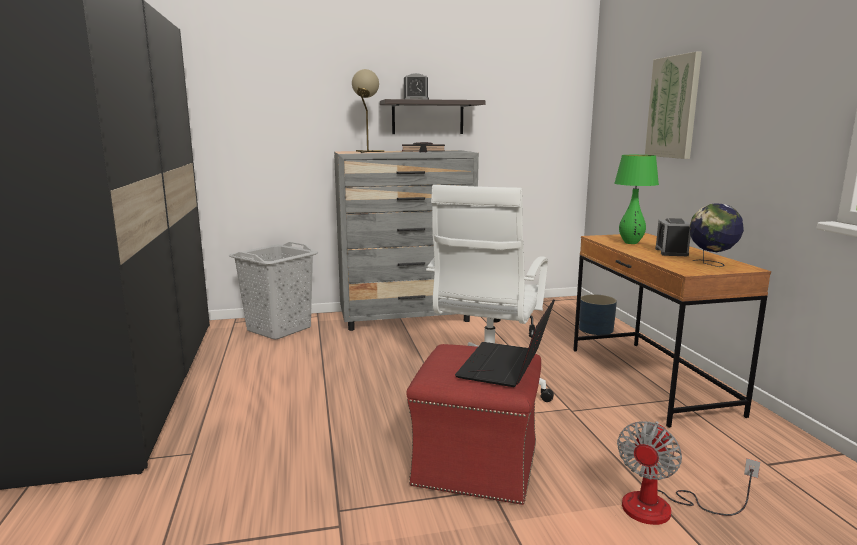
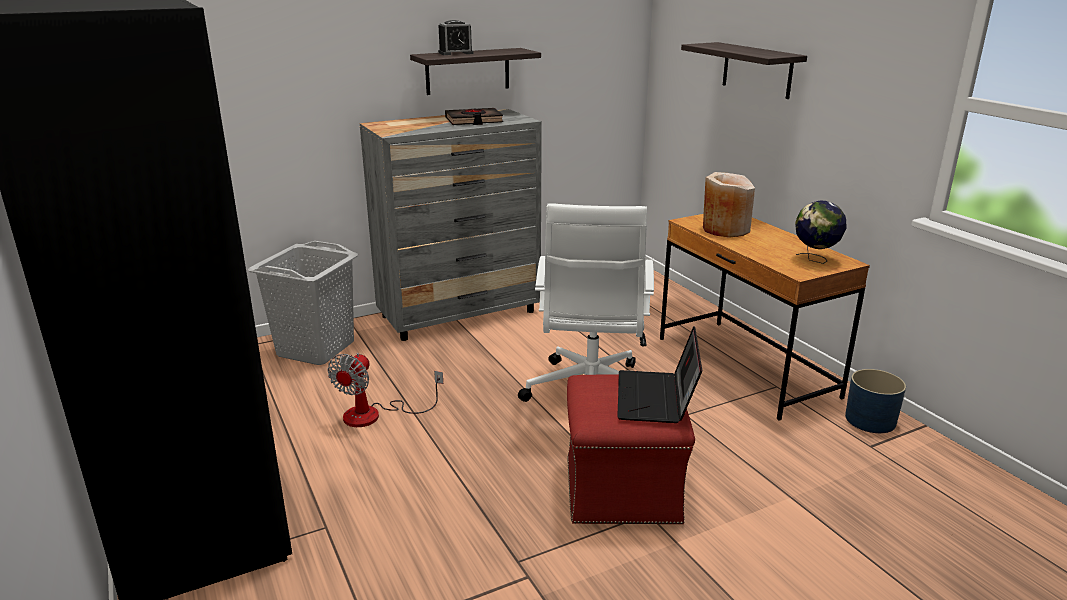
camera: 15 degrees left, 10 degrees up
(367, 152) = (407, 126): beige table lamp -> none
(596, 329) = (672, 307): blue planter -> blue planter (870, 420)
(631, 243) = (725, 229): green table lamp -> beige vase
(664, 508) = (800, 505): fan -> fan (375, 415)
(671, 252) = (770, 242): alarm clock -> none
(673, 107) = (757, 70): picture -> shelf

